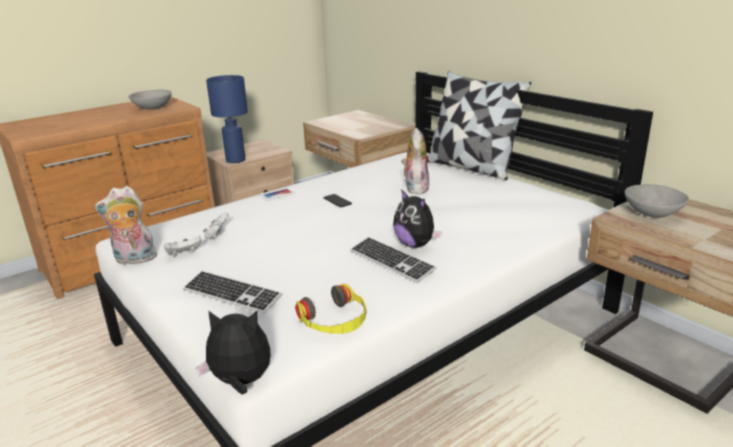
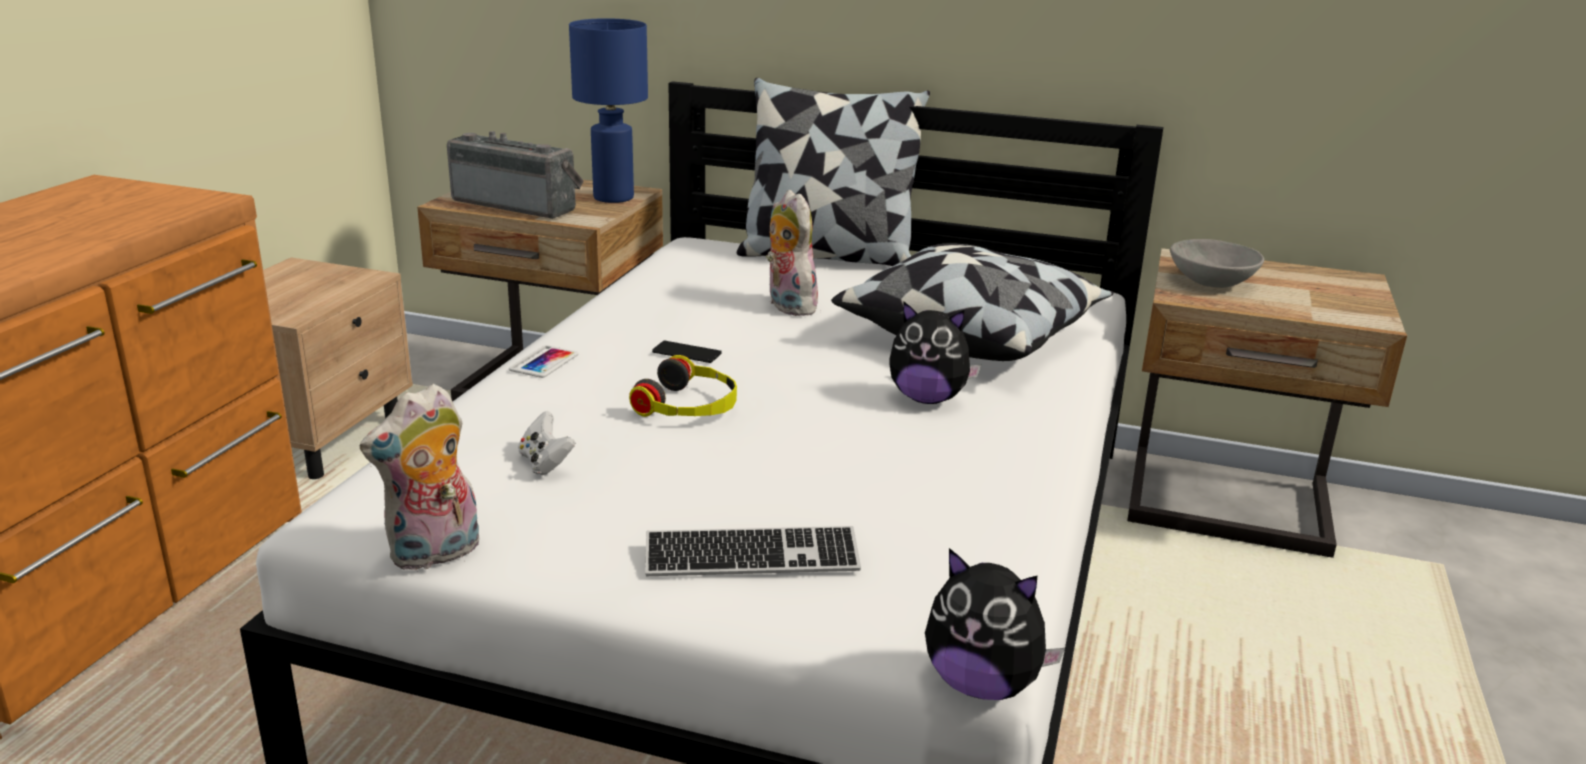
camera: 35 degrees left, 0 degrees up
(152, 108) = (120, 208): grey bowl -> none
(184, 254) = (532, 516): white game controller -> none
(236, 160) = (297, 312): blue table lamp -> blue table lamp (614, 197)
(241, 382) = (982, 685): plush toy -> plush toy turned 120 degrees counterclockwise
(335, 320) = (984, 546): headphones -> headphones (689, 406)
(342, 125) = (518, 204): none -> radio
(391, 261) = (932, 433): keyboard -> none
(486, 218) = (972, 334): none -> pillow

